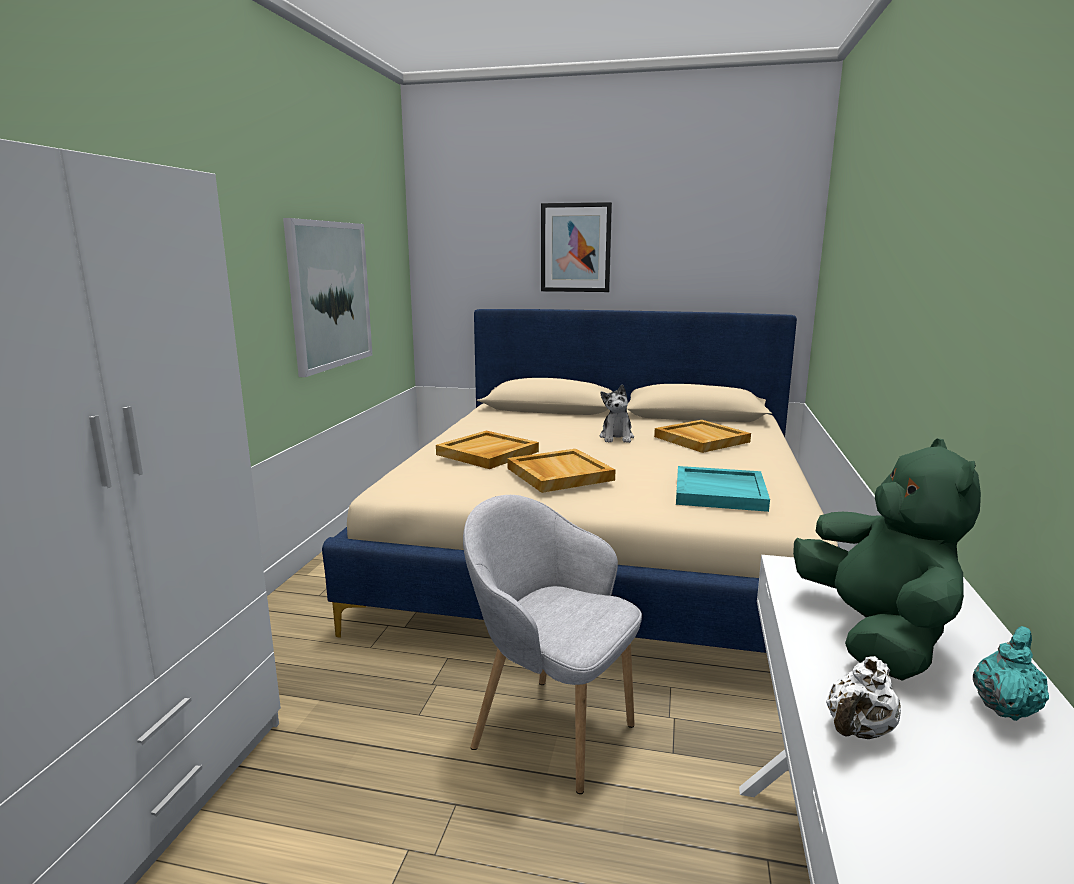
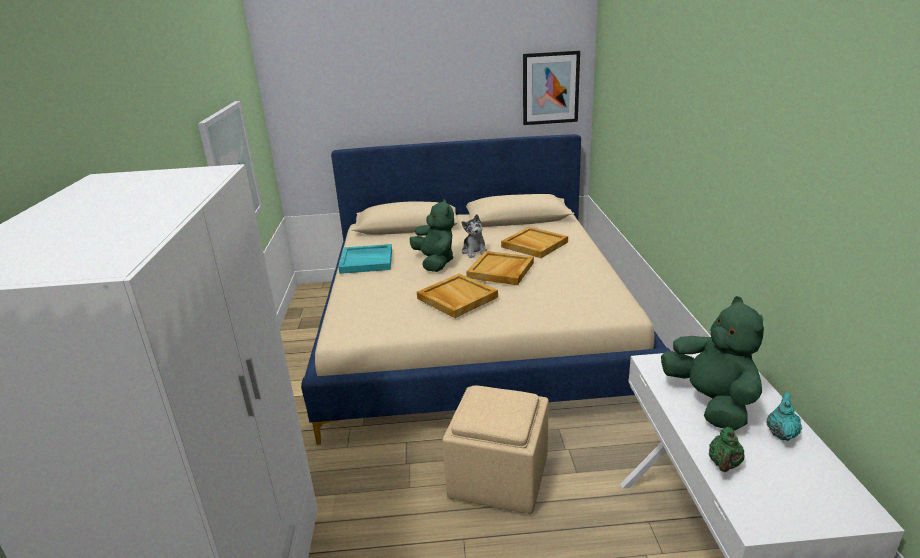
camera: 15 degrees left, 10 degrees up
(487, 453) = (393, 286): beige tray -> beige tray (501, 270)
(550, 730) = (498, 476): grey armchair -> beige ottoman
(558, 440) = (435, 262): none -> green plush toy
(575, 248) = (408, 93): picture -> picture (550, 88)
(720, 492) = (569, 295): turquoise tray -> turquoise tray (367, 261)
(858, 731) = (724, 464): white teapot -> green teapot

